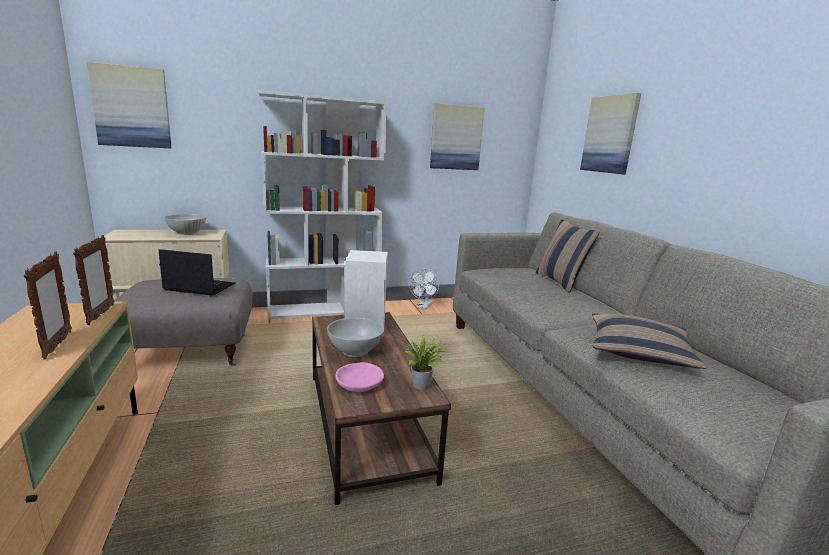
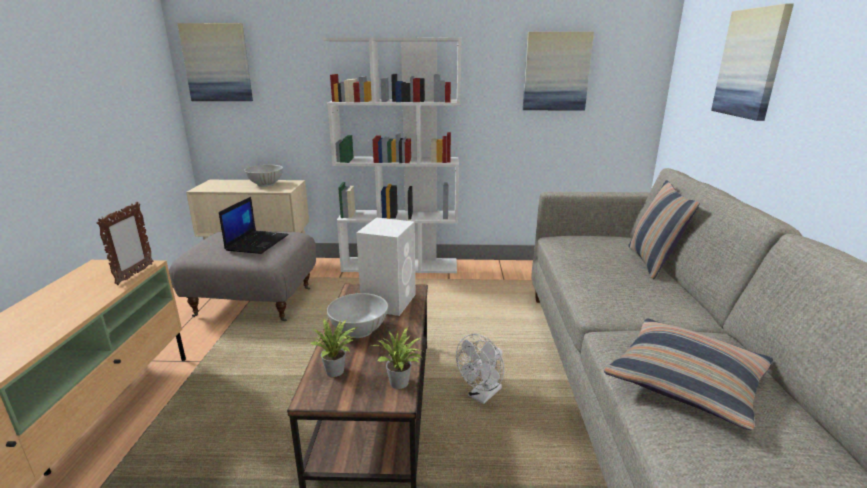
camera: 20 degrees right, 5 degrees up
(57, 345) = (80, 304): picture frame -> none
(199, 287) = (257, 242): laptop -> laptop turned 75 degrees clockwise
(359, 383) = (337, 371): pink bowl -> potted plant
(424, 306) = (511, 269): white fan -> white fan (482, 396)

